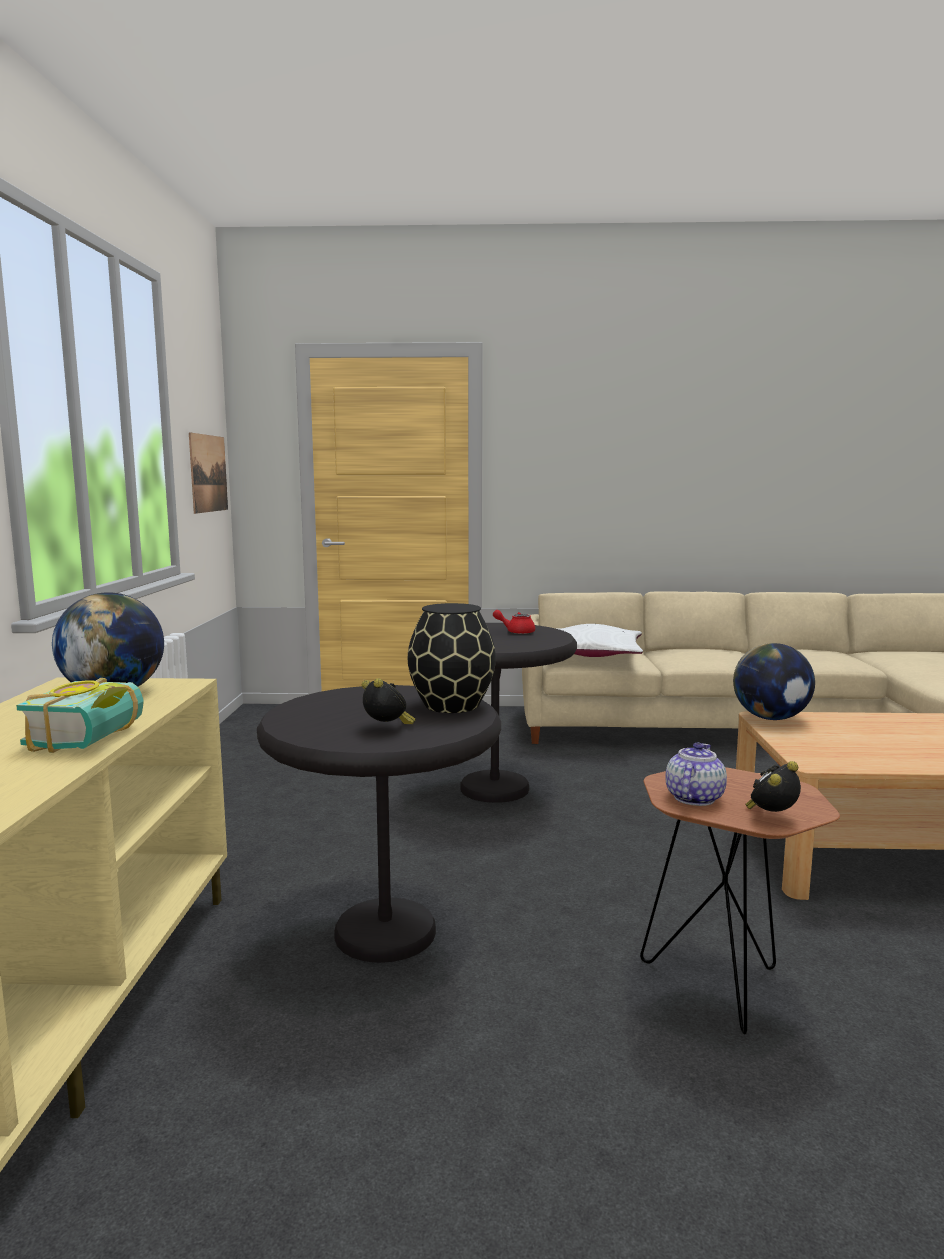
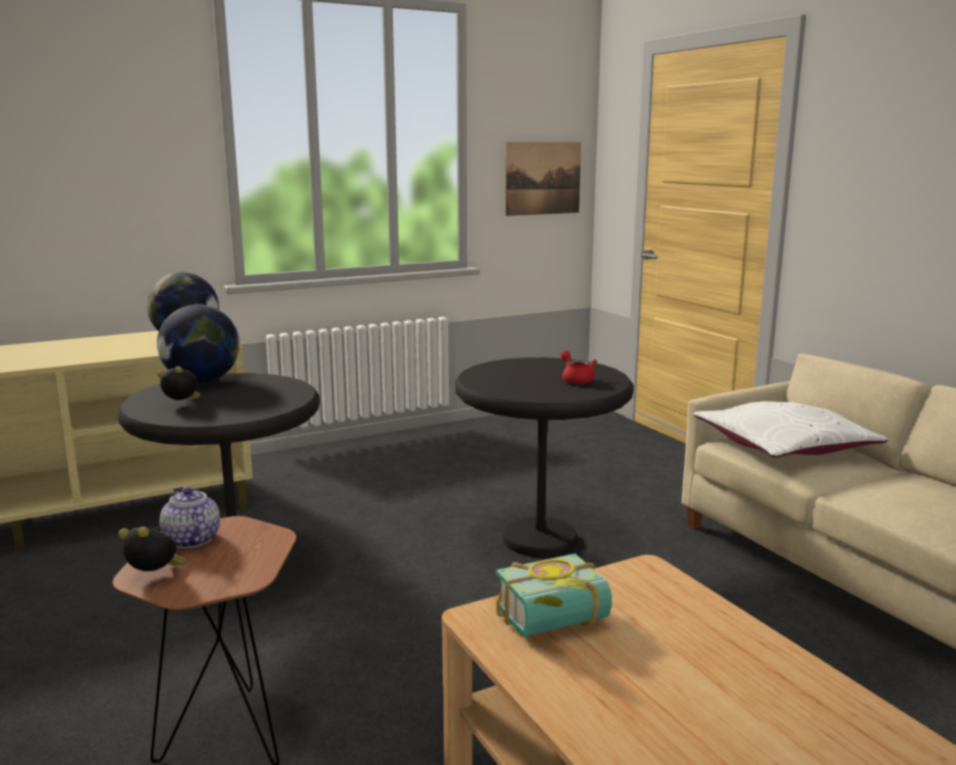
camera: 60 degrees right, 5 degrees up
(96, 738) = (86, 358): book -> book (557, 624)
(387, 728) = (182, 404): alarm clock -> alarm clock turned 105 degrees counterclockwise
(451, 705) = (260, 407): black vase -> none
(693, 798) = (191, 540): teapot -> teapot turned 120 degrees counterclockwise
(771, 718) = (647, 575): globe -> globe (202, 381)

